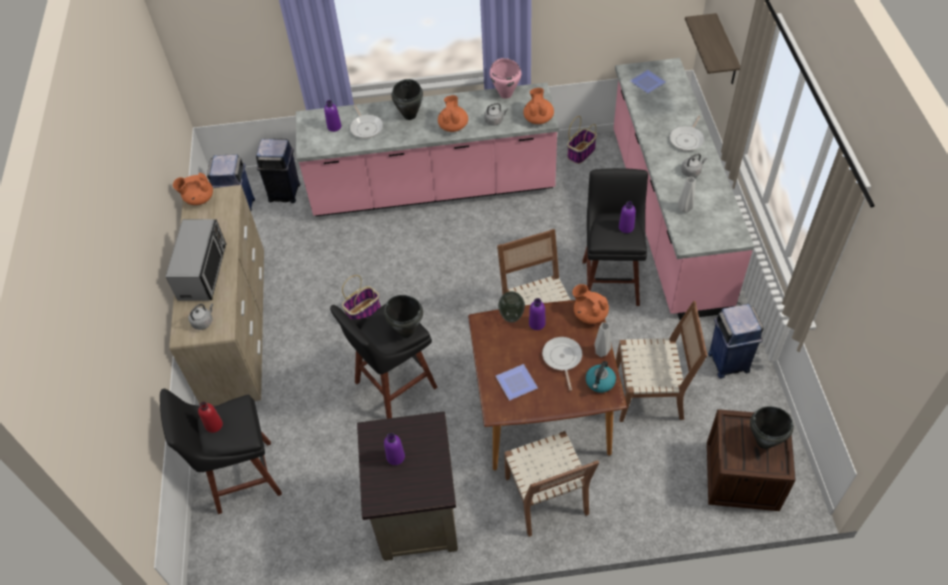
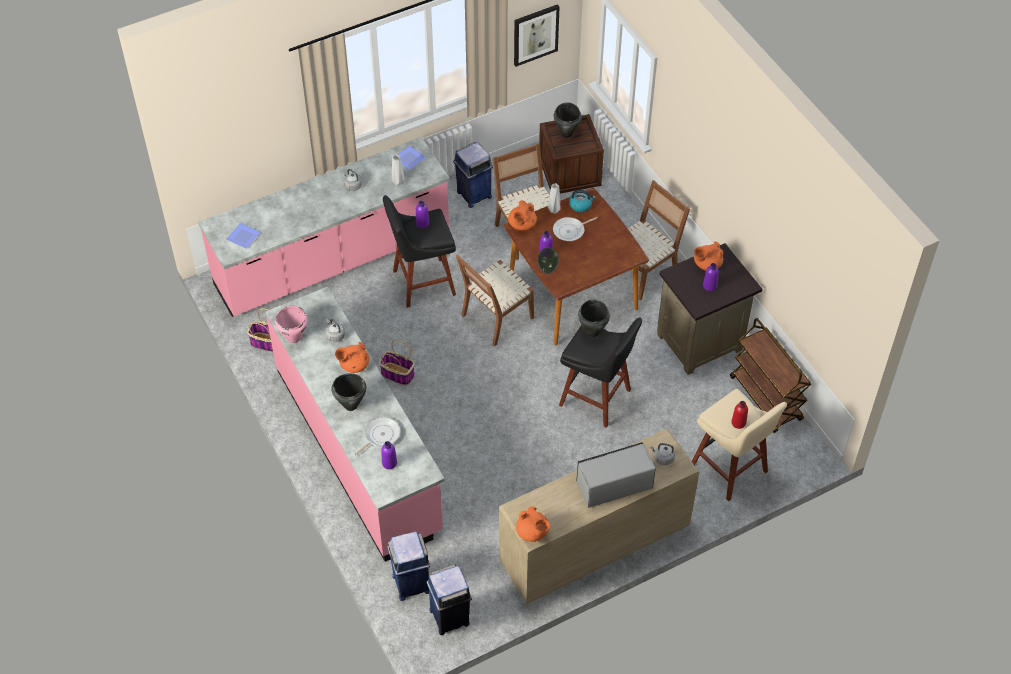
camera: 115 degrees left, 0 degrees up
(242, 477) = (730, 470): black stool -> beige stool
(306, 557) = (766, 399): none -> brown cart
(363, 312) = (532, 450): basket -> basket (397, 374)
(518, 383) = (605, 250): plate -> plate (409, 158)
(538, 118) = (321, 304): orange teapot -> orange teapot (706, 264)
(687, 139) = (313, 195): frying pan -> none
(726, 51) = (246, 146): shelf -> none
(860, 342) = (535, 34): none -> picture

